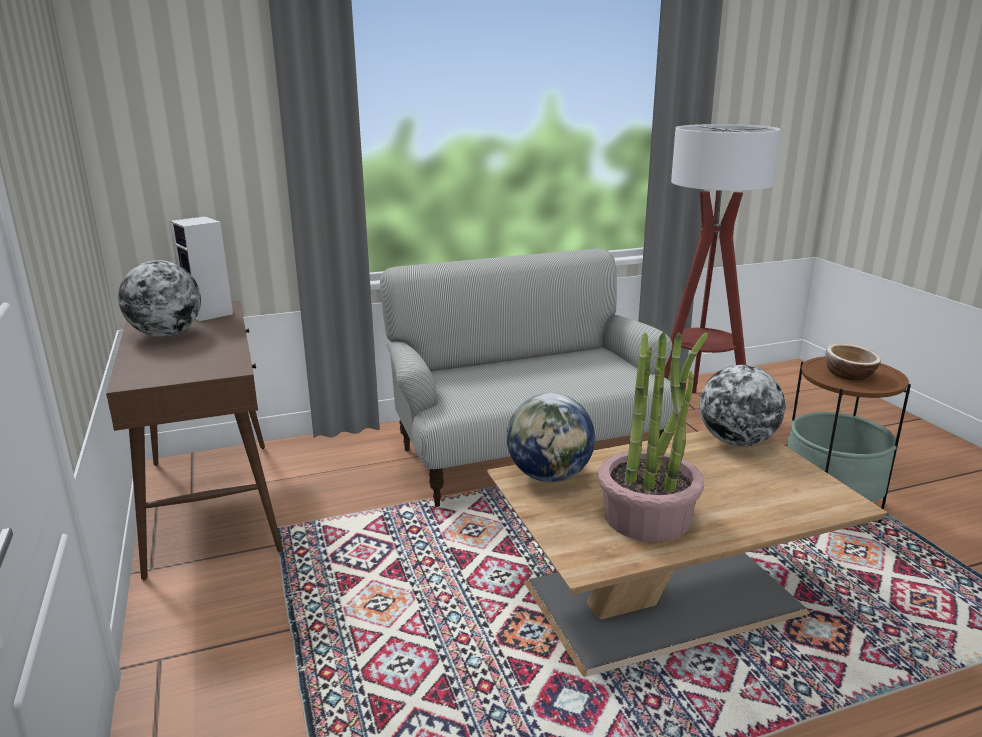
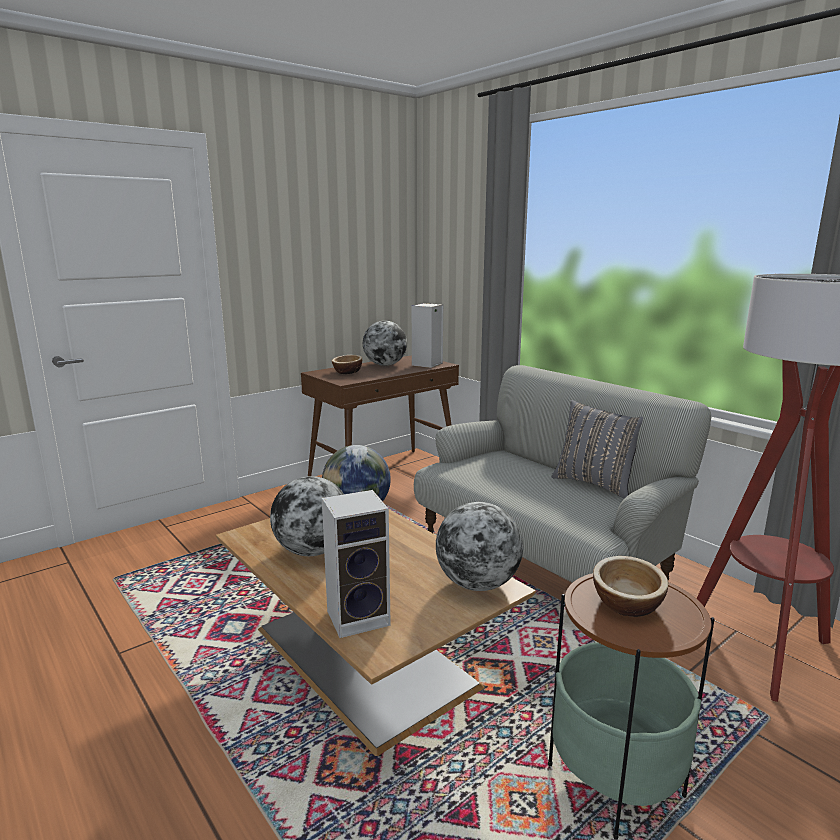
camera: 70 degrees right, 5 degrees down
(171, 361) = (347, 372): none -> bowl
(550, 355) = (595, 484): none -> grey pillow
(647, 516) = (312, 551): potted plant -> globe
(791, 504) = (360, 616): none -> speaker

